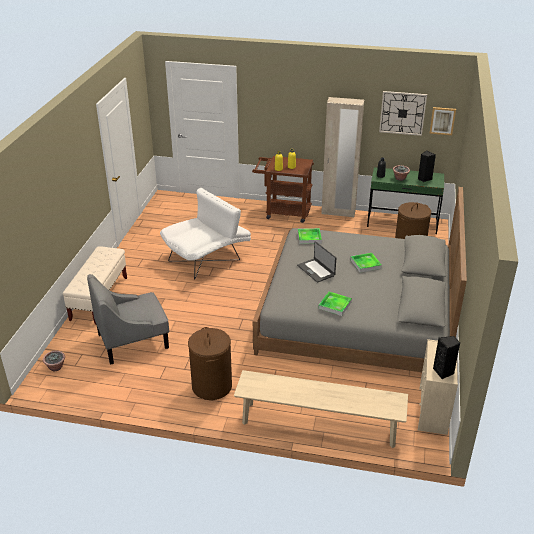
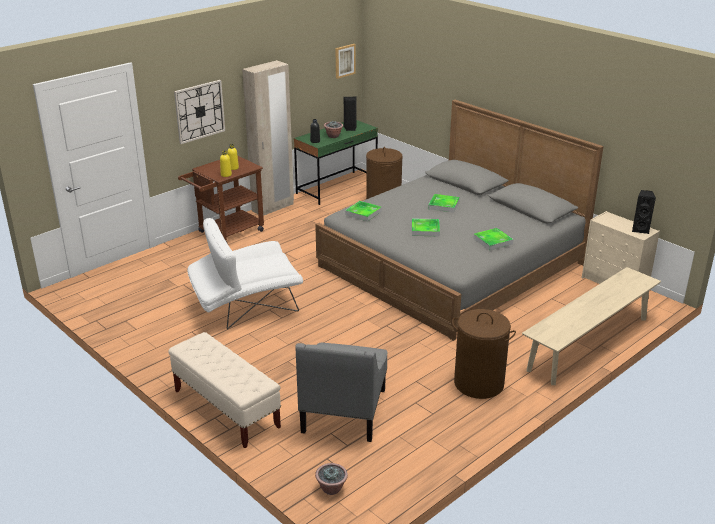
camera: 55 degrees left, 5 degrees down
(208, 258) = (246, 306): white armchair -> white armchair turned 105 degrees counterclockwise
(316, 270) = (425, 229): laptop -> tray
(402, 113) = (311, 64): wall clock -> wall clock (199, 111)

